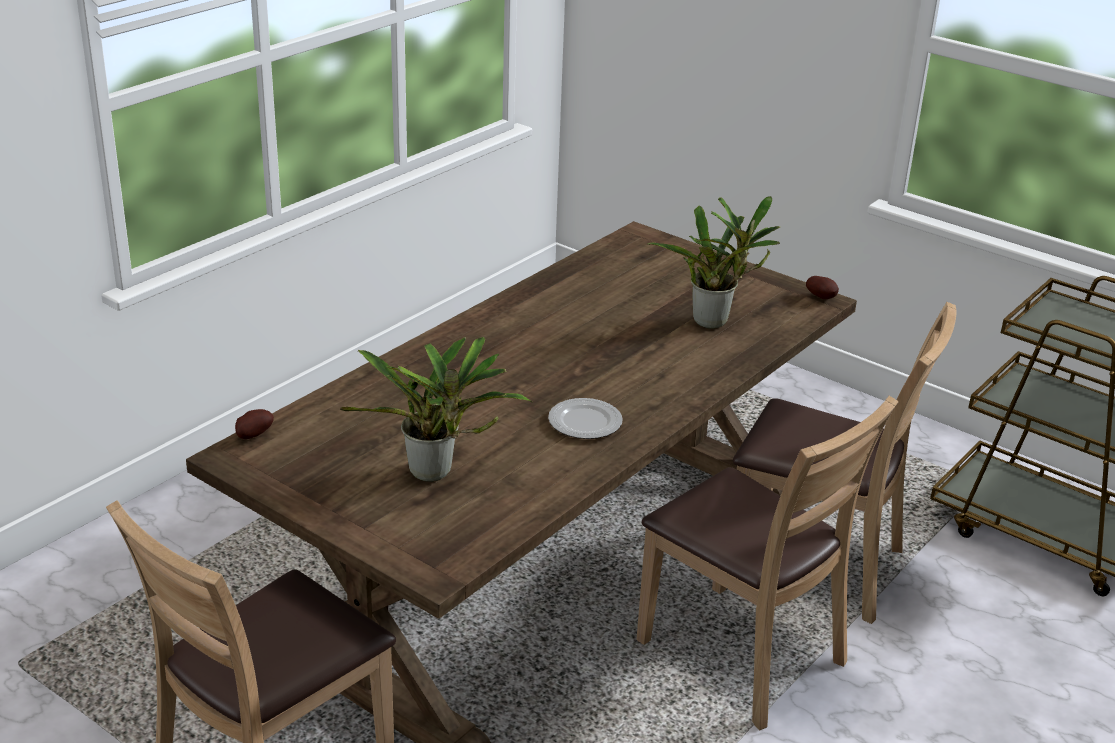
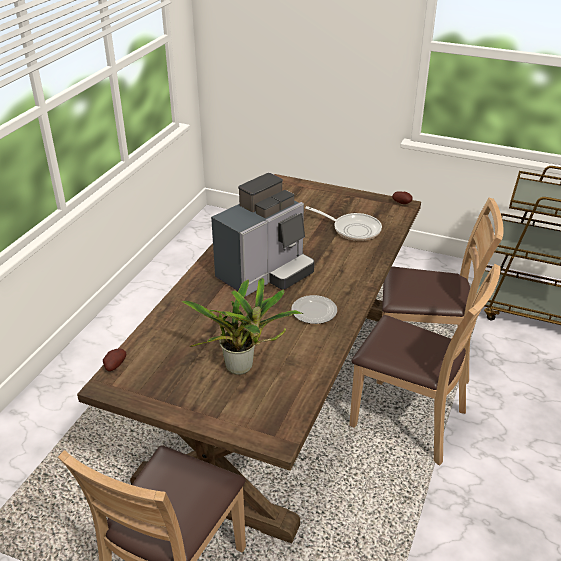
camera: 15 degrees left, 5 degrees up
(539, 358) = (265, 273): none -> coffee machine
(715, 321) = (353, 229): potted plant -> frying pan

